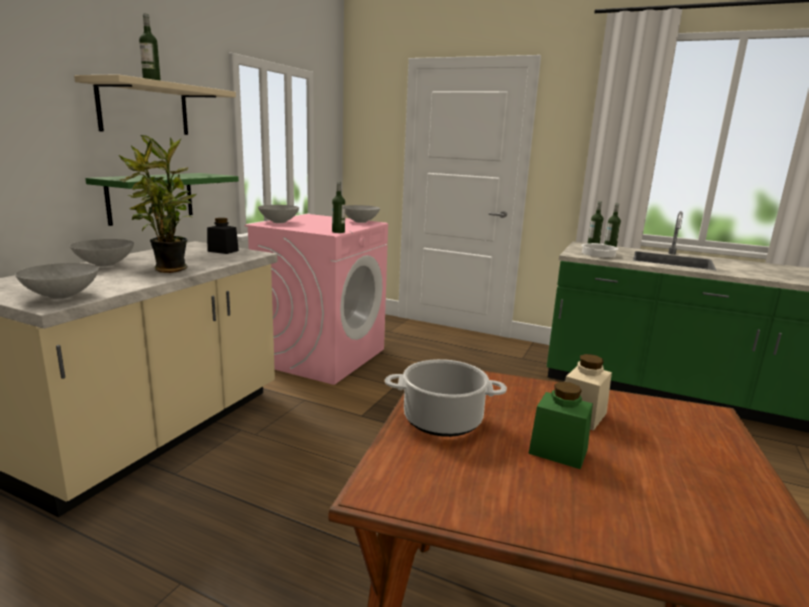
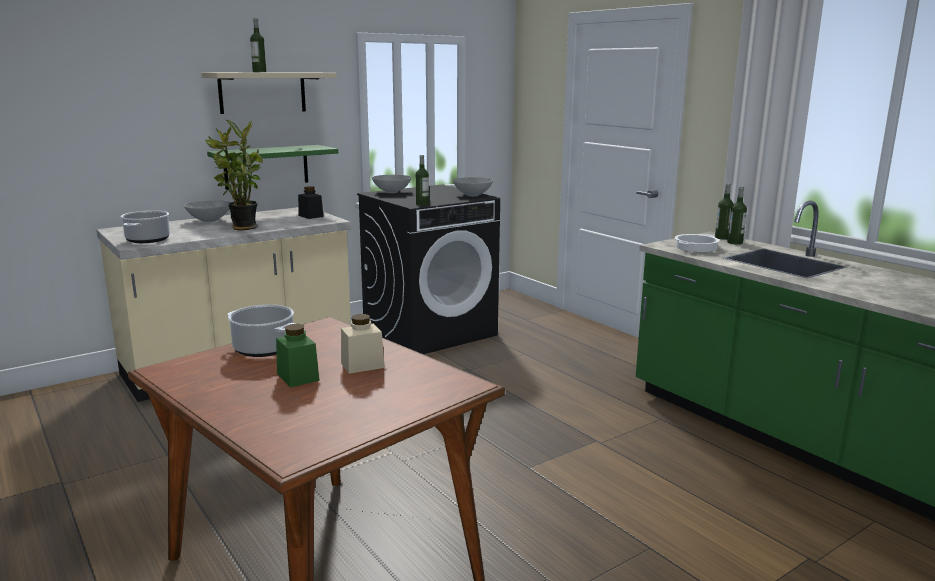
camera: 30 degrees right, 0 degrees up
(61, 295) = (148, 239): grey bowl -> cooking pot
(321, 356) = (430, 331): pink washing machine -> black washing machine

